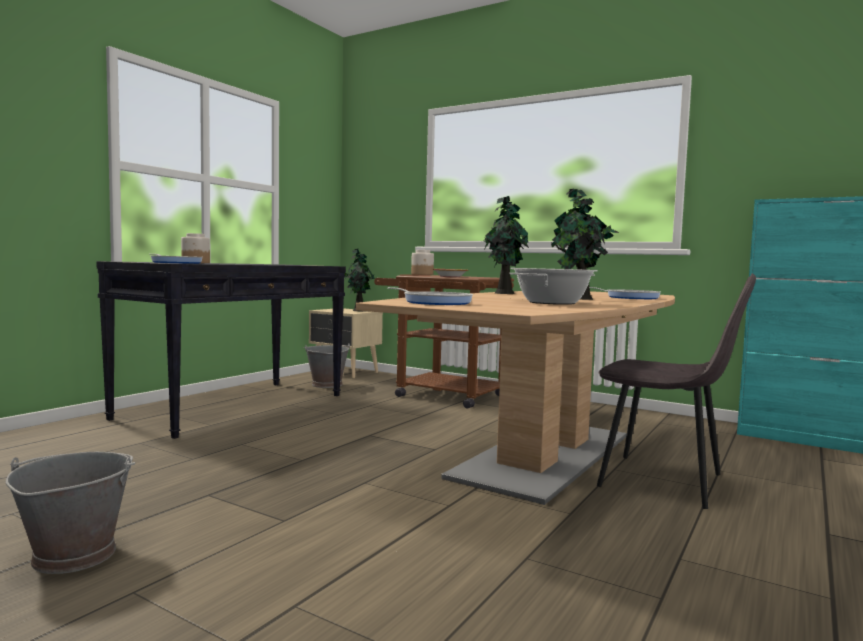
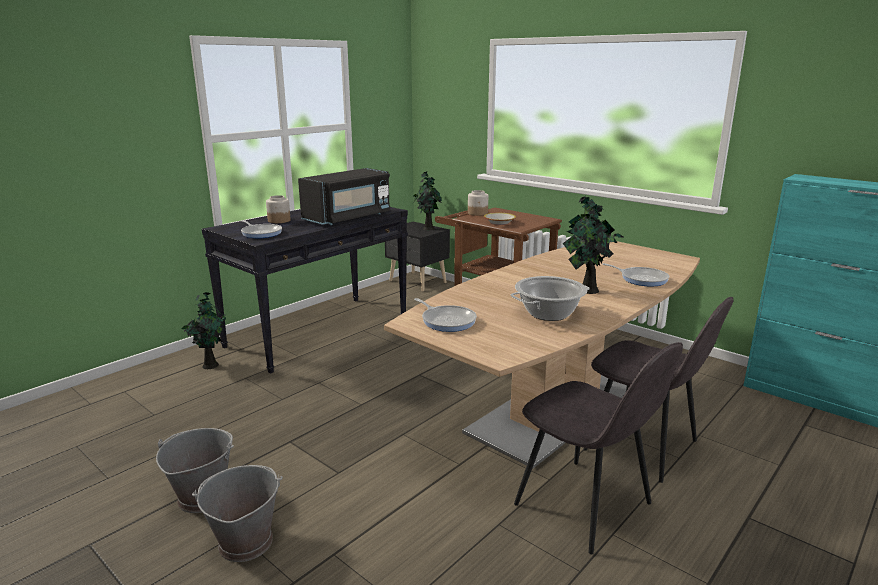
camera: 10 degrees right, 15 degrees up
(280, 264) = (348, 218): none -> black microwave
(326, 385) = (398, 301): grey bucket -> grey bucket (245, 542)
(345, 372) = (417, 282): beige nightstand -> black nightstand
(503, 293) = (530, 267): potted plant -> potted plant (210, 365)
(629, 534) = (586, 506): none -> grey chair

